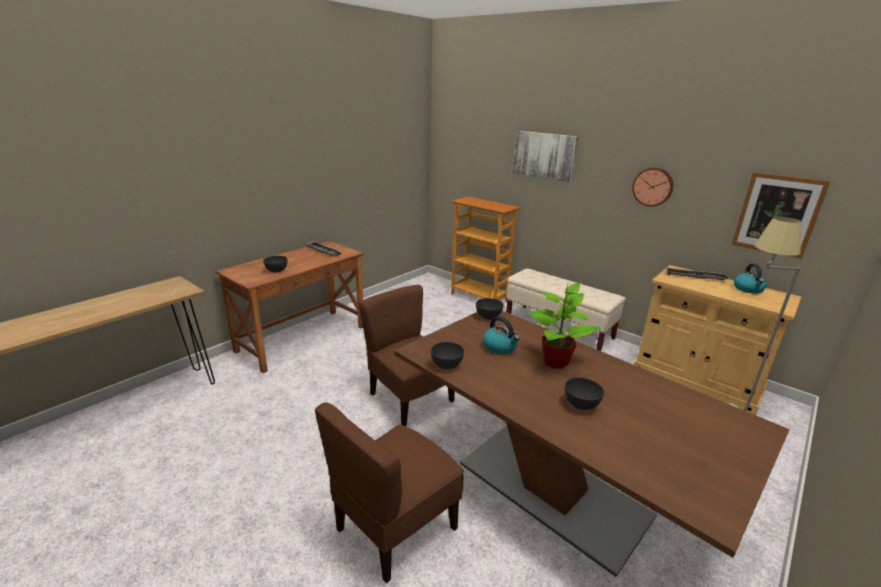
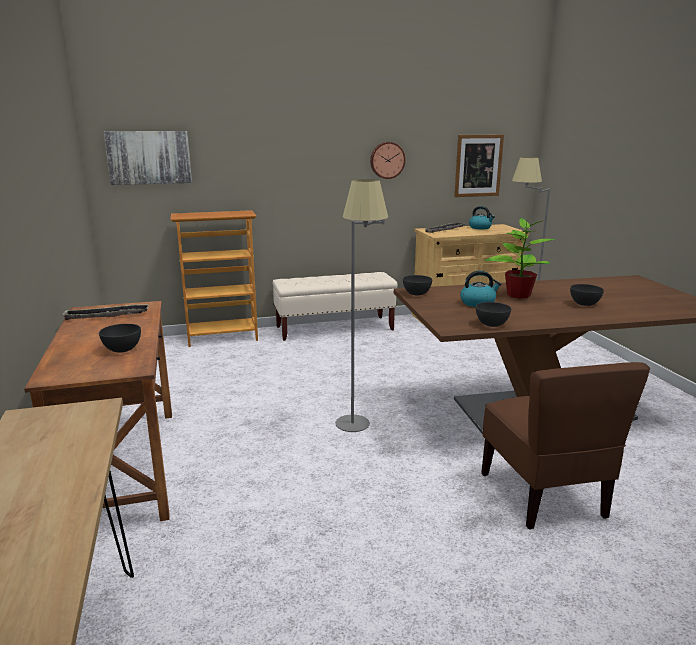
camera: 55 degrees left, 5 degrees down
(410, 398) = (359, 430): brown chair -> grey floor lamp
(544, 155) = (270, 145): picture -> picture (149, 157)

